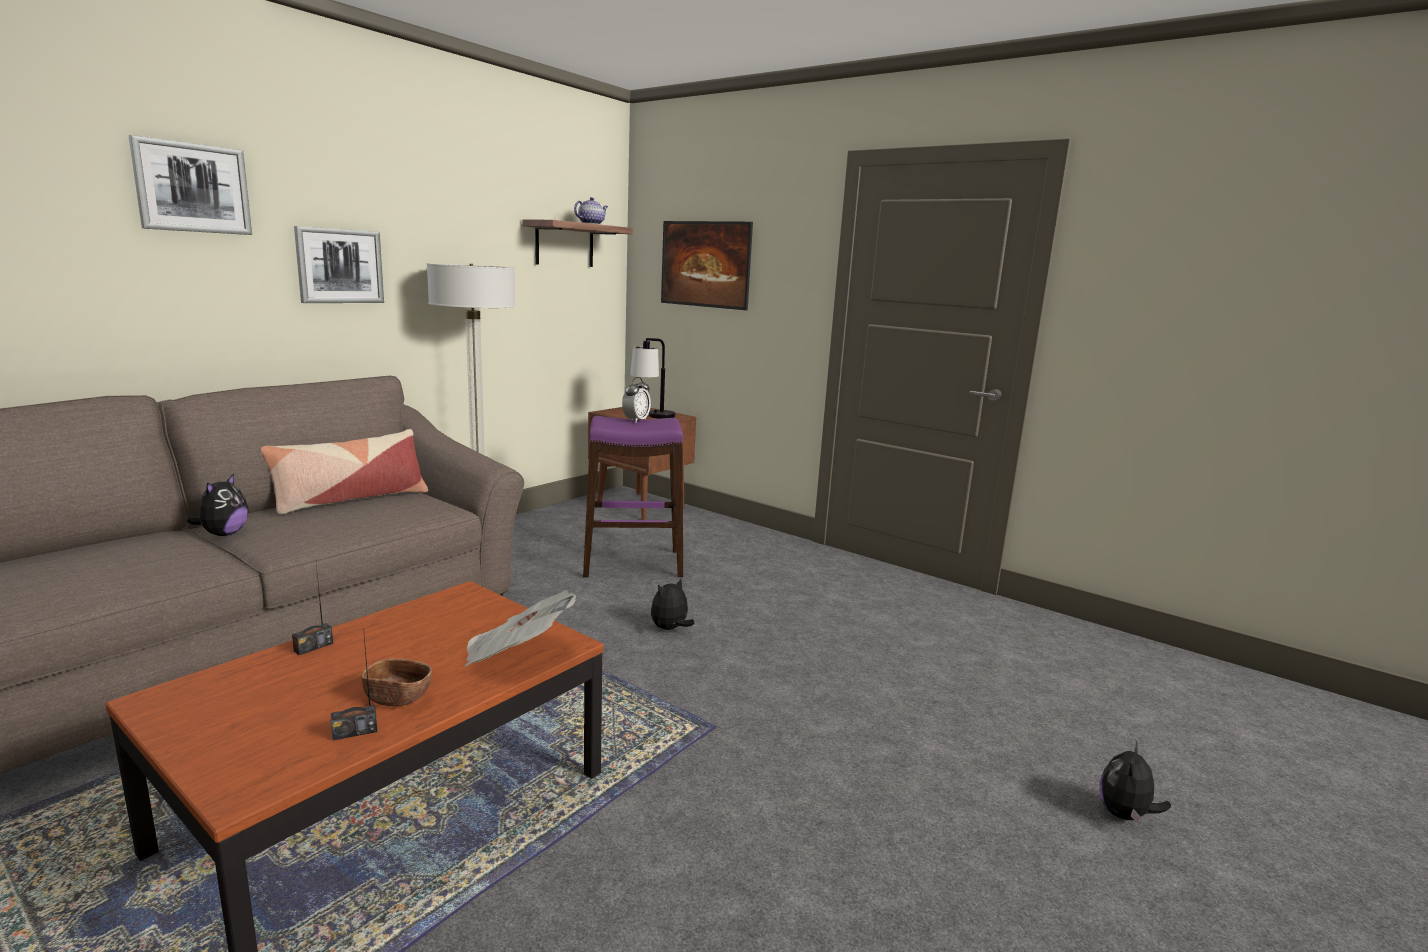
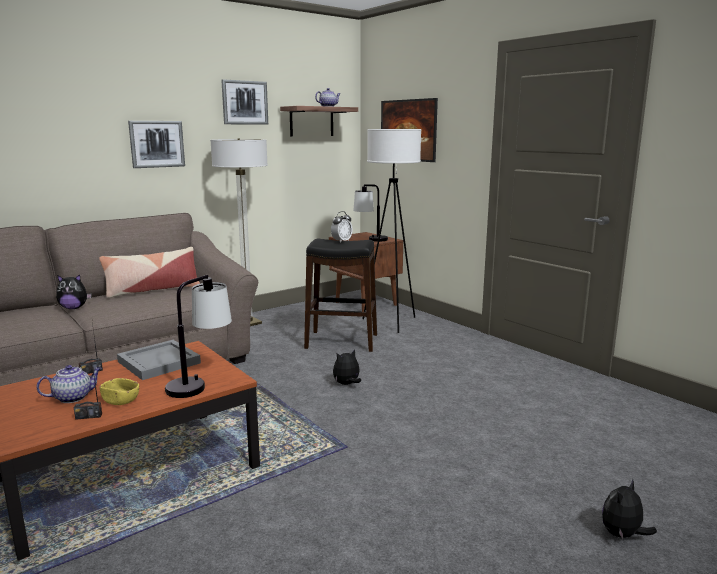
camera: 15 degrees right, 0 degrees up
(192, 188) = (68, 102): picture -> picture (244, 102)
(223, 534) = (74, 308): plush toy -> plush toy turned 60 degrees clockwise
(306, 698) = (73, 397): none -> teapot
(398, 697) = (121, 401): brown bowl -> yellow bowl
(425, 623) = (158, 363): none -> grey tray
(517, 654) = (200, 383): newspaper -> table lamp
(633, 563) = (342, 341): purple stool -> black stool
(688, 533) = (391, 322): none -> white floor lamp

